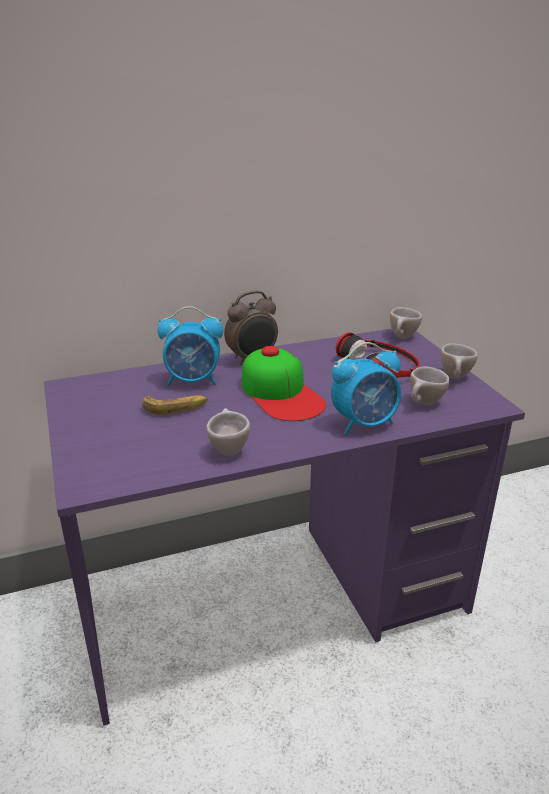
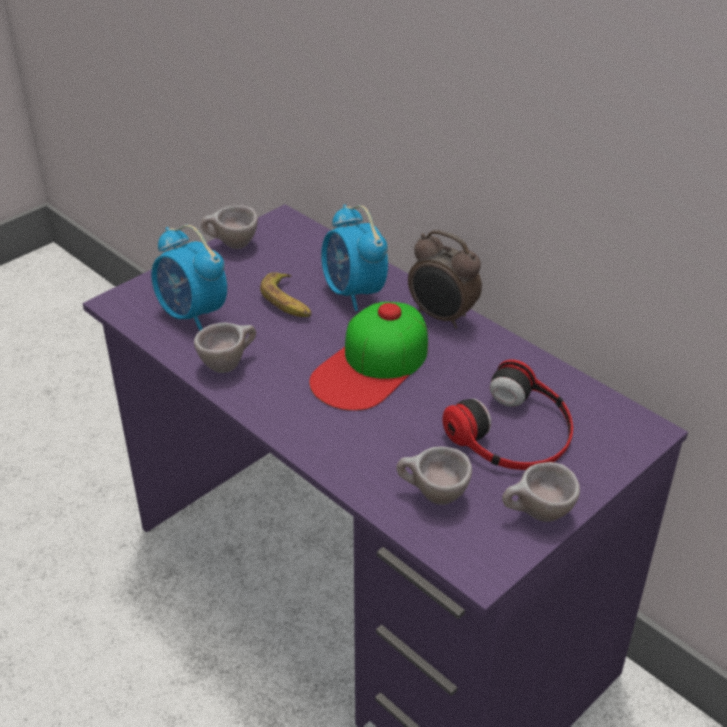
camera: 65 degrees right, 10 degrees up
(365, 423) = (345, 452): alarm clock -> alarm clock (192, 315)
(402, 338) = (630, 433): beige cup -> beige cup (231, 245)

